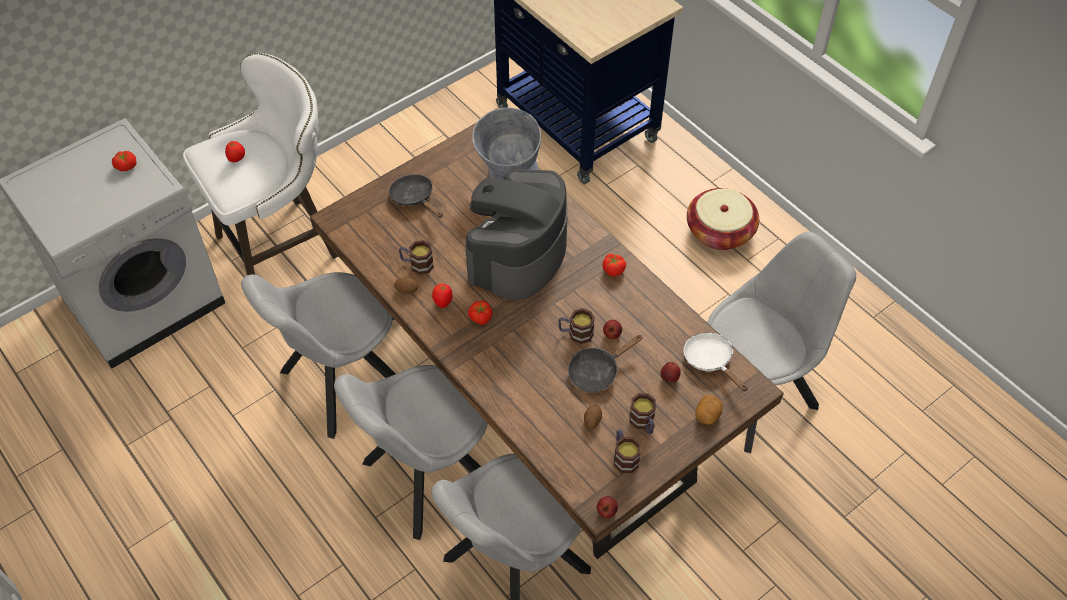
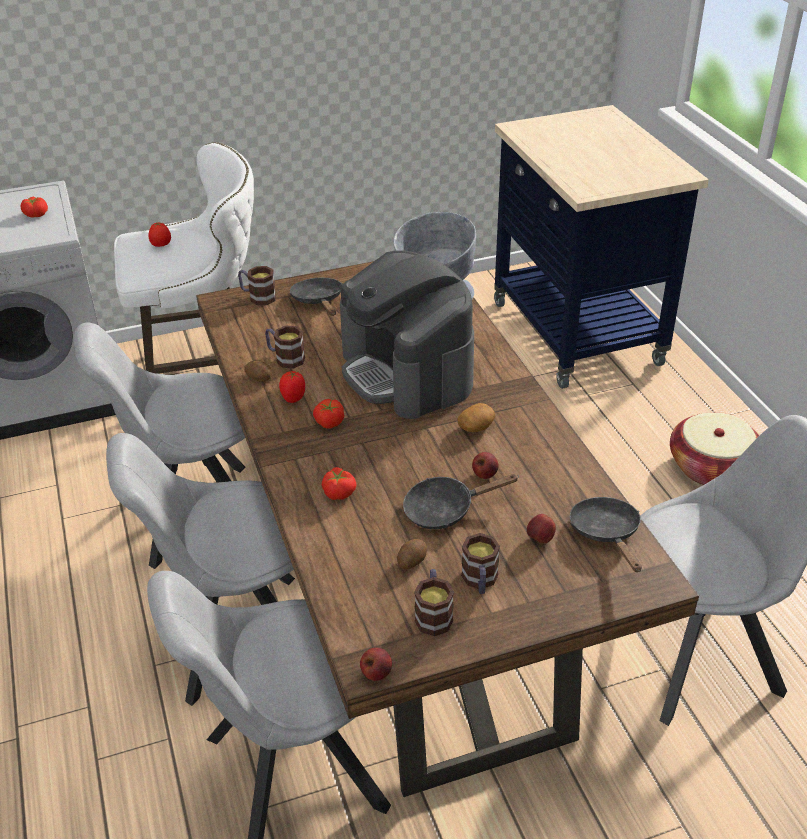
camera: 20 degrees right, 15 degrees down
(517, 254) = (407, 372): coffee machine -> coffee machine turned 75 degrees counterclockwise
(575, 333) = (438, 463): mug -> mug (258, 297)
(613, 269) = (519, 410): tomato -> tomato (339, 492)
(707, 415) = (575, 594): potato -> potato (476, 427)
(711, 361) = (607, 533): white frying pan -> black frying pan

